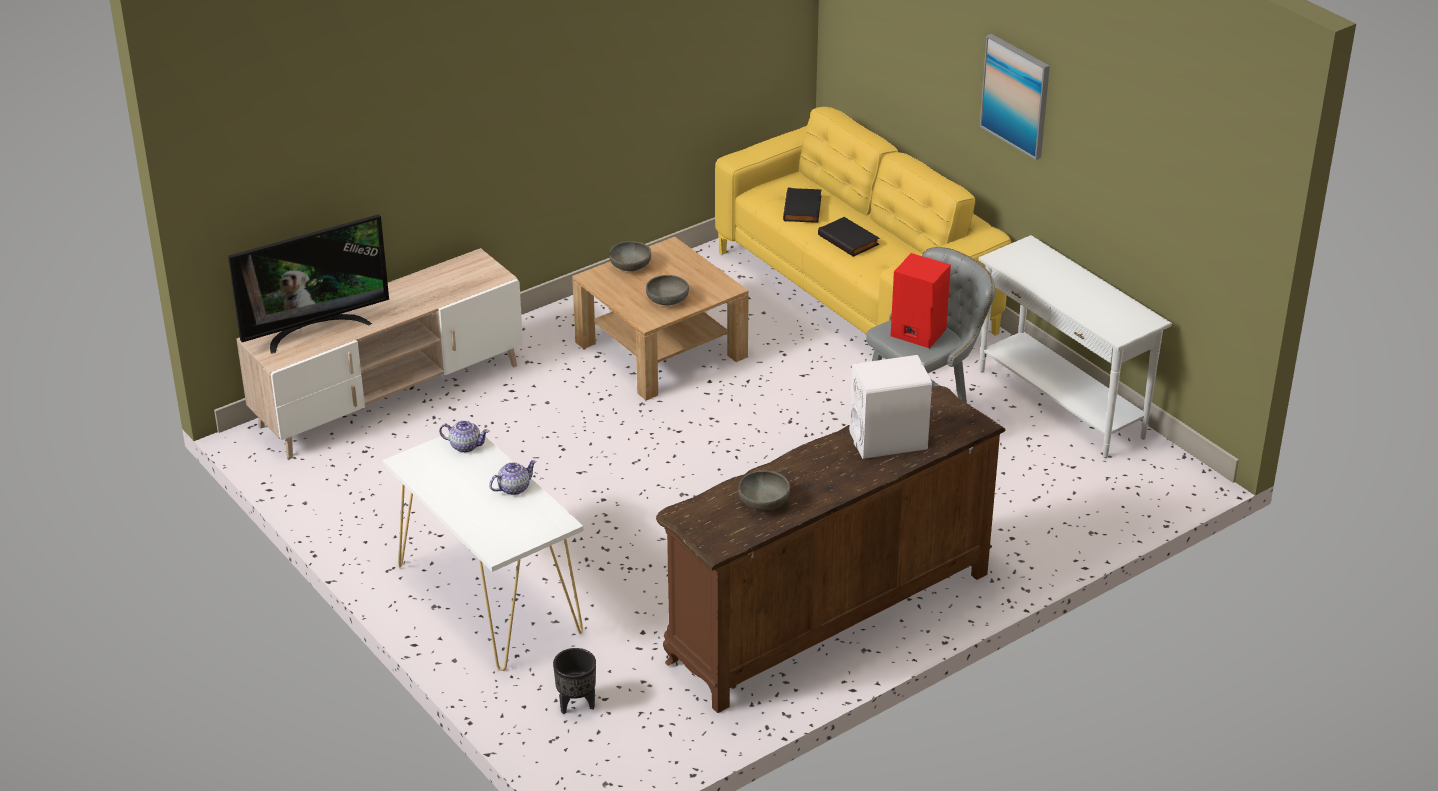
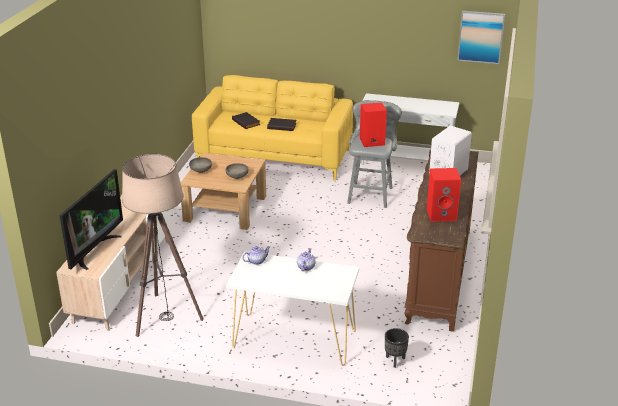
camera: 40 degrees left, 5 degrees down
(374, 476) = (165, 316): none -> floor lamp
(764, 502) = (442, 214): grey bowl -> red speaker
(1016, 95) = (346, 29): picture -> picture (481, 37)

